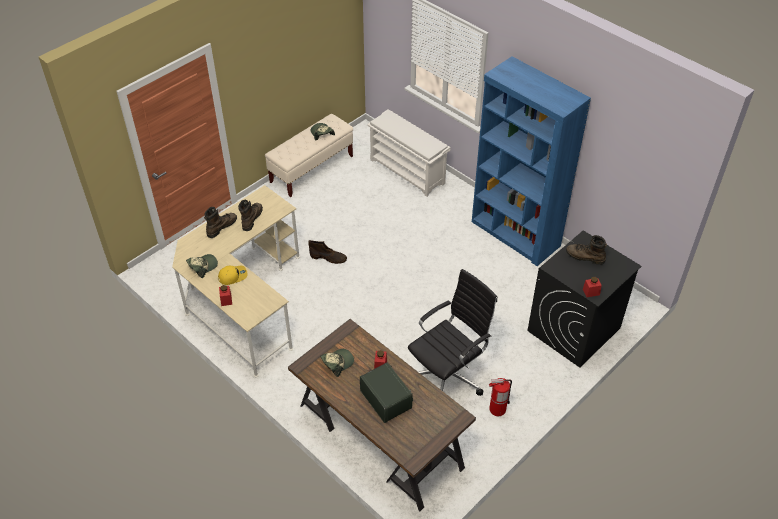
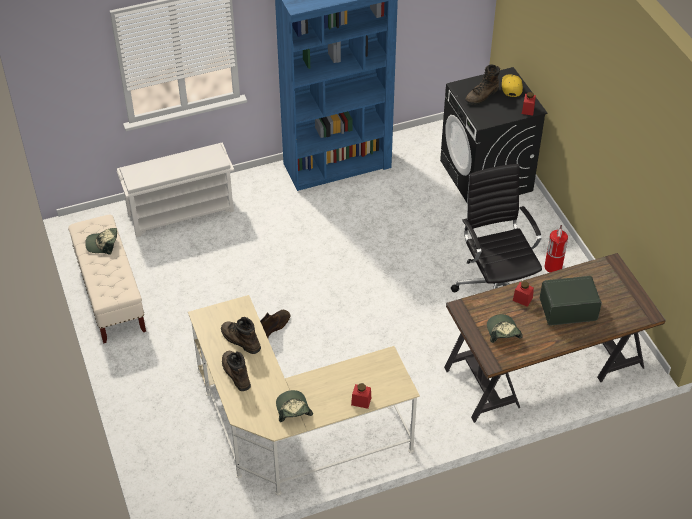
camera: 65 degrees left, 0 degrees up
(232, 276) = (326, 385): yellow cap -> yellow cap (511, 87)

